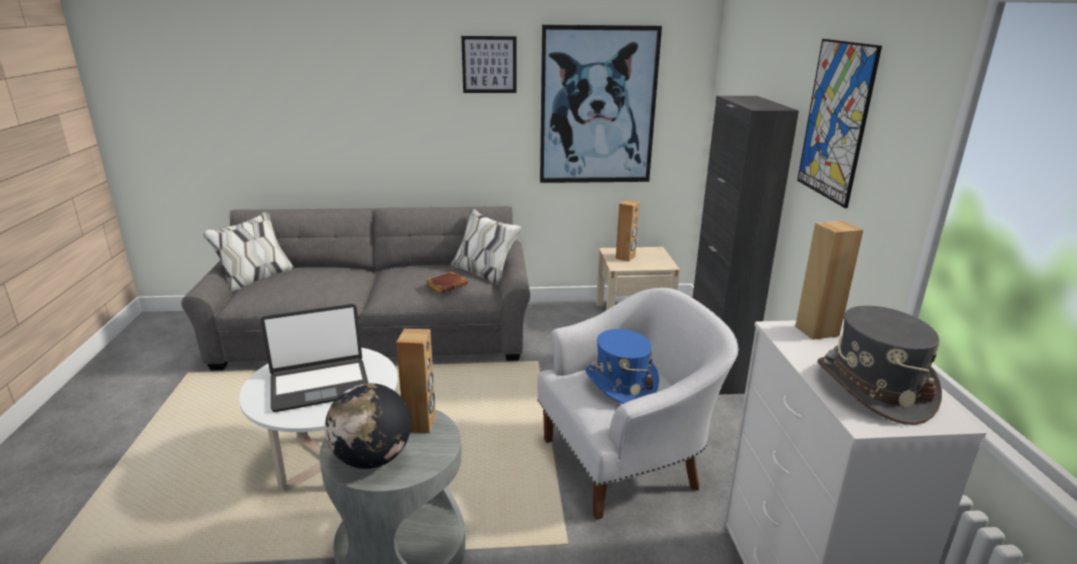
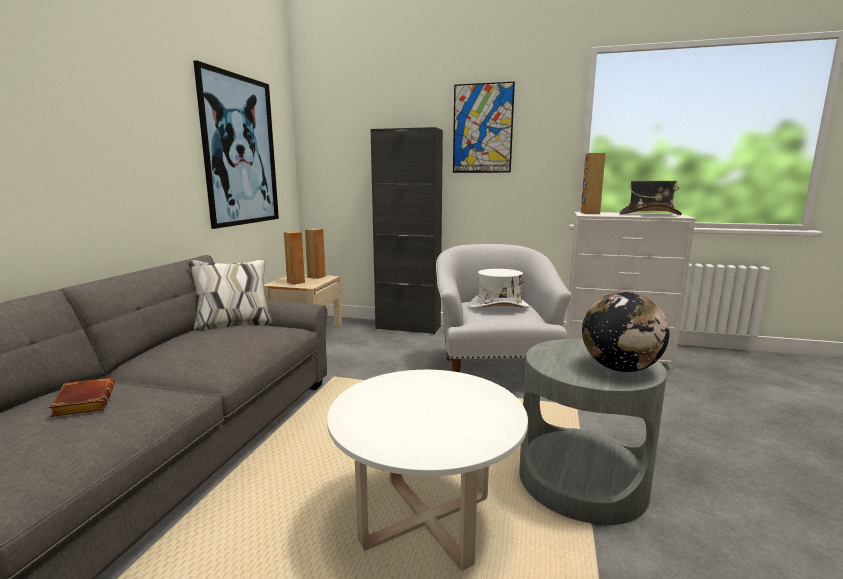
camera: 70 degrees left, 10 degrees down
(319, 385) = (435, 409): laptop -> none
(420, 424) = (563, 349): brown speaker -> brown speaker (316, 277)
(447, 285) = (252, 335): brown book -> brown book (83, 402)
(489, 64) = (154, 94): picture -> none
(620, 384) = (498, 306): blue hat -> white hat

